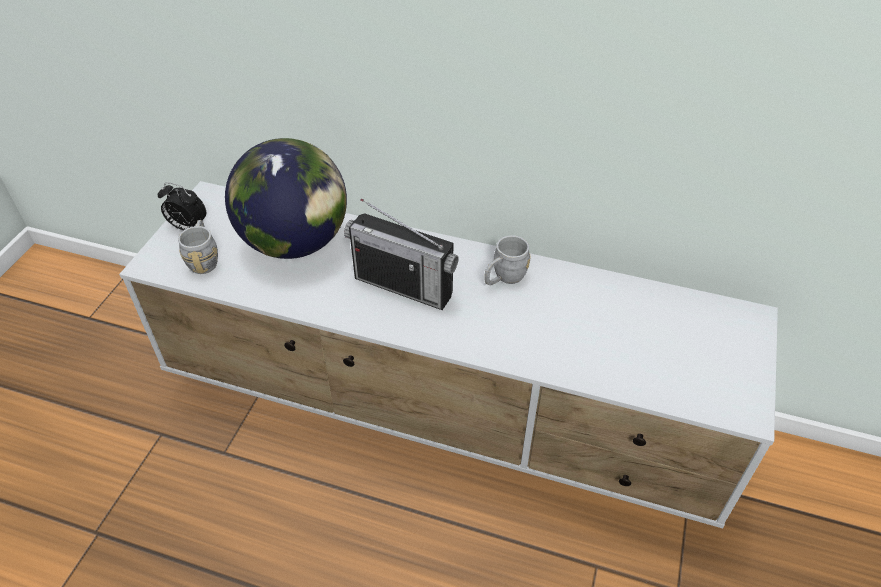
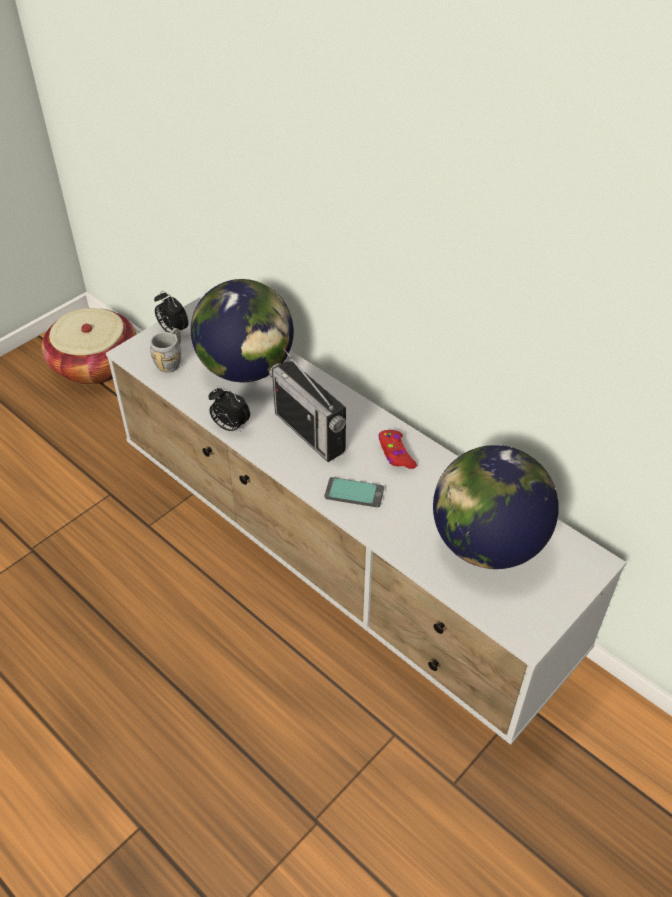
camera: 25 degrees right, 0 degrees up
(72, 301) = (95, 364): none -> basket
(314, 308) = (230, 426): none -> alarm clock
(489, 332) = (354, 493): none -> phone
(504, 278) = (395, 454): grey mug -> red game controller
(649, 337) = (487, 544): none -> globe

